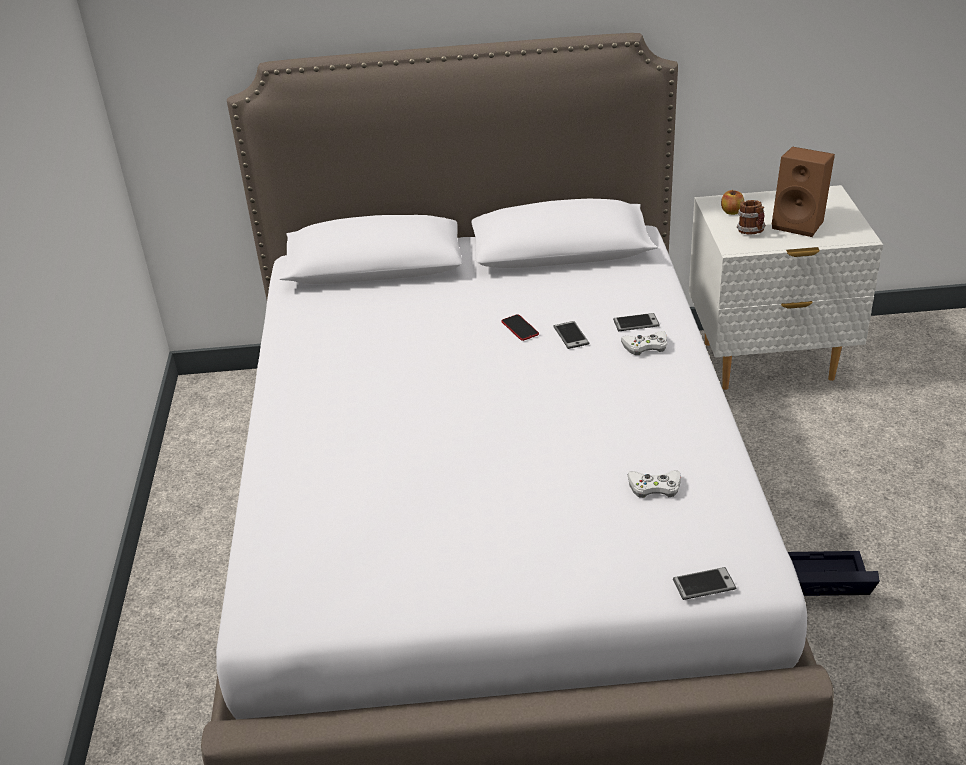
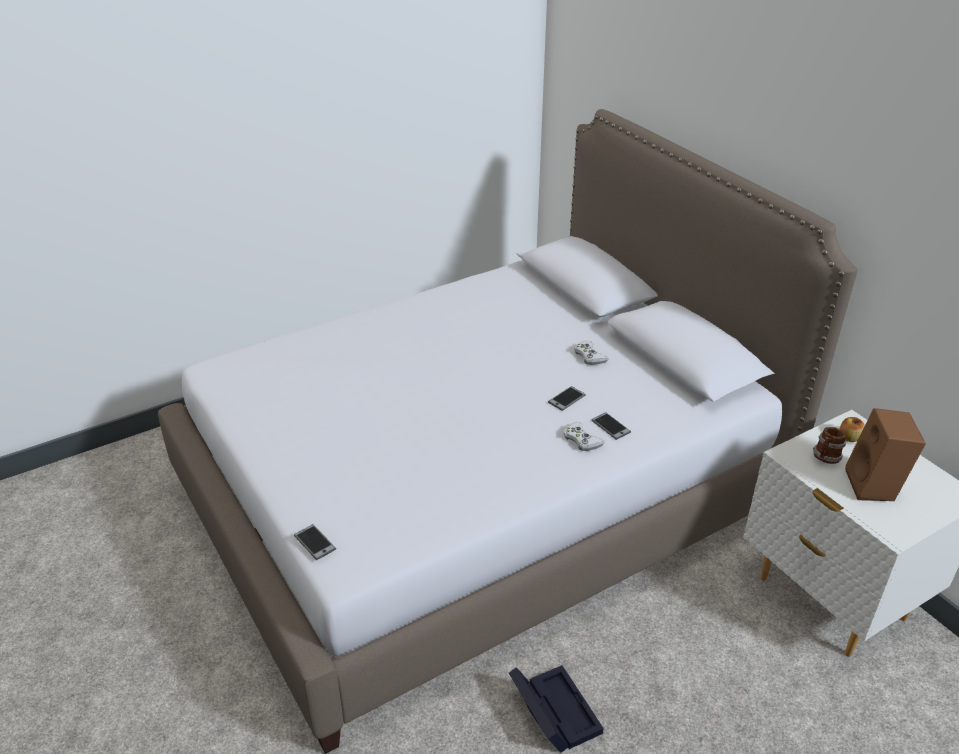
camera: 60 degrees right, 0 degrees up
(520, 328) = (557, 372): phone -> none
(654, 487) = (408, 491): white game controller -> white game controller (589, 356)

